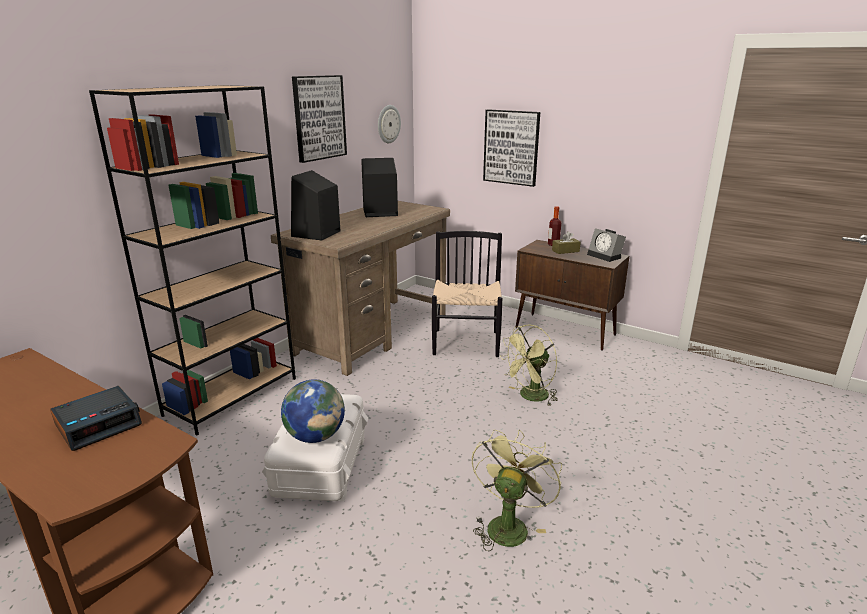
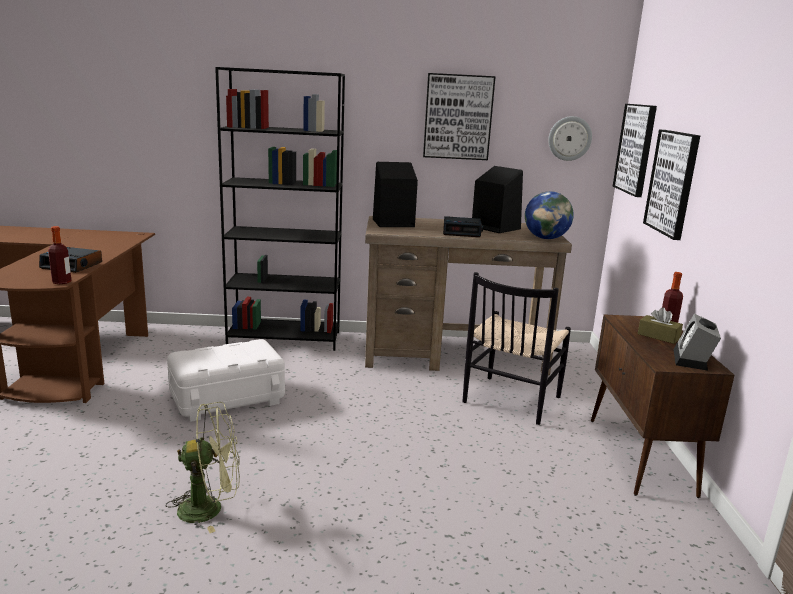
camera: 55 degrees right, 5 degrees down
(171, 440) = (61, 282): none -> bottle
(232, 396) = (285, 338): beige bookcase -> black bookcase
(315, 436) = (204, 360): globe -> globe (546, 238)
(379, 223) = (462, 232): none -> alarm clock
(444, 126) = (636, 149): none -> picture
(466, 342) = (510, 402): black chair -> black chair turned 150 degrees clockwise
(530, 397) = (445, 468): green fan -> none

